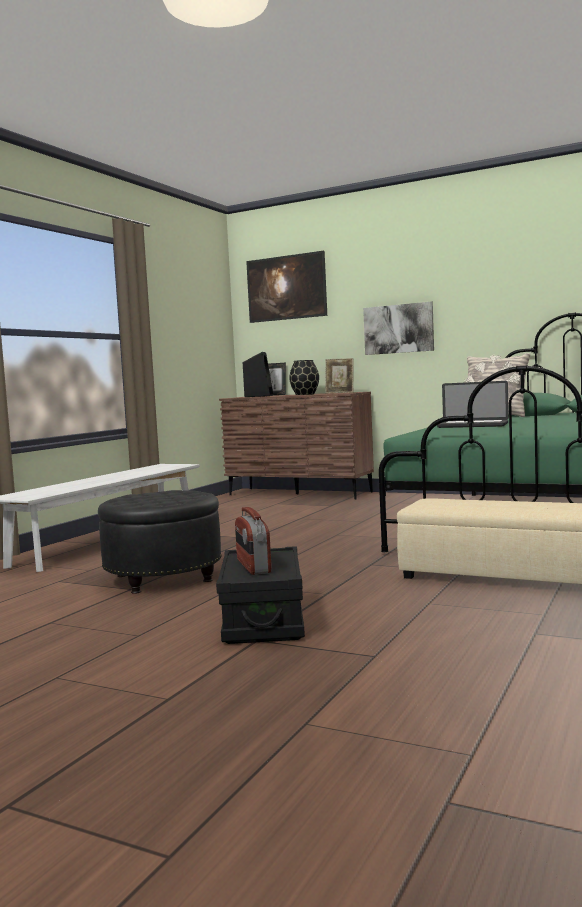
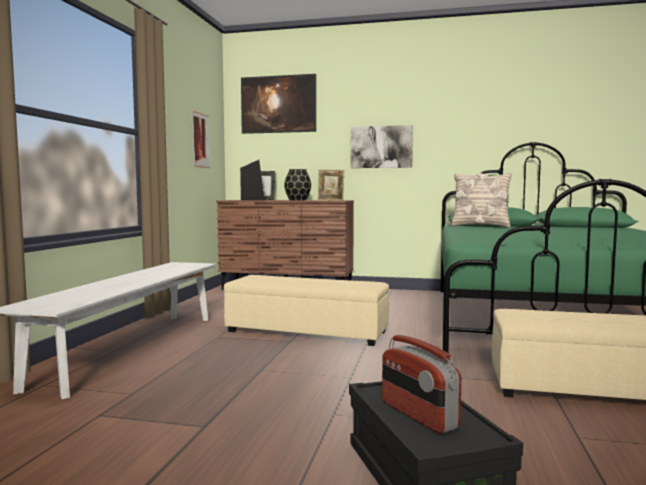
camera: 15 degrees left, 0 degrees up
(163, 578) = (234, 405): black ottoman -> none
(200, 335) = (200, 140): none -> picture
(278, 530) = (306, 331): none -> beige ottoman
(472, 425) = (497, 234): laptop -> none

